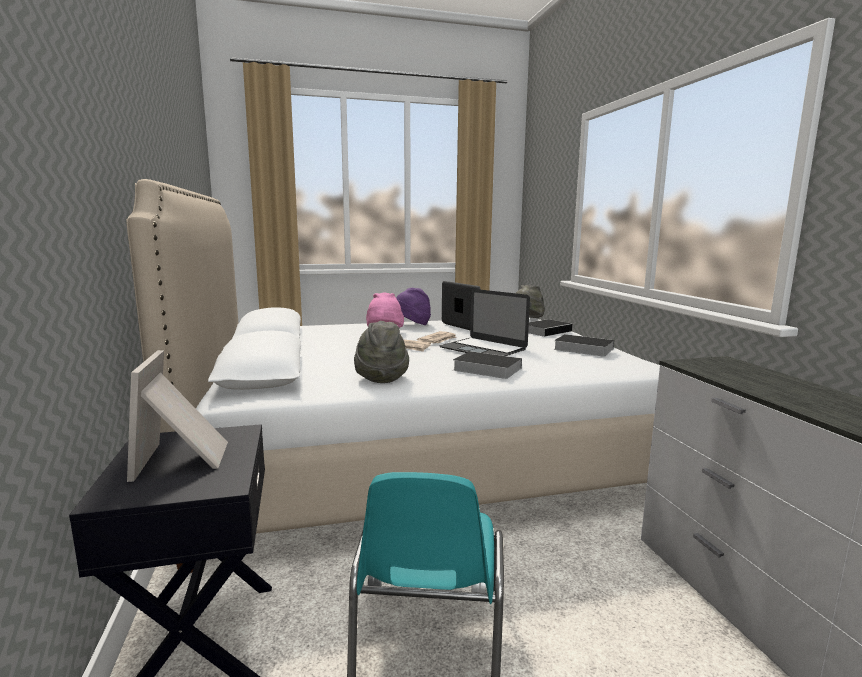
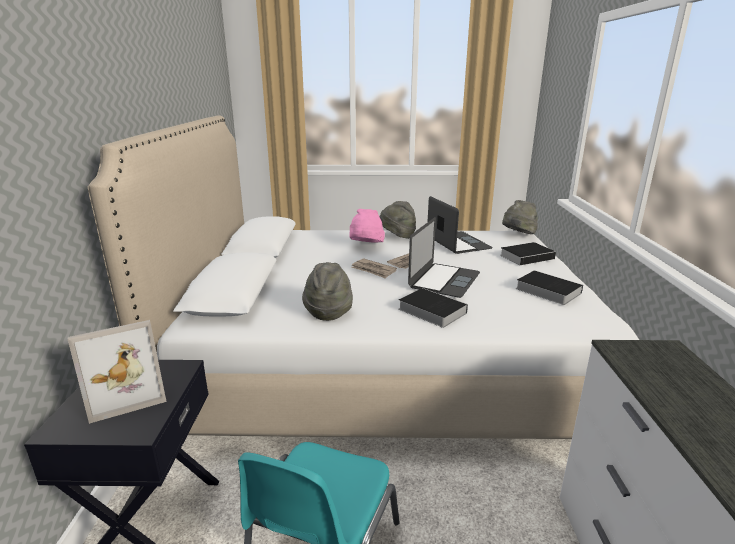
camera: 15 degrees right, 10 degrees up
(184, 458) = (127, 393): picture frame -> picture frame turned 120 degrees counterclockwise
(412, 324) = (397, 236): purple hat -> grey hat
(483, 348) = (444, 280): laptop -> laptop turned 120 degrees counterclockwise

